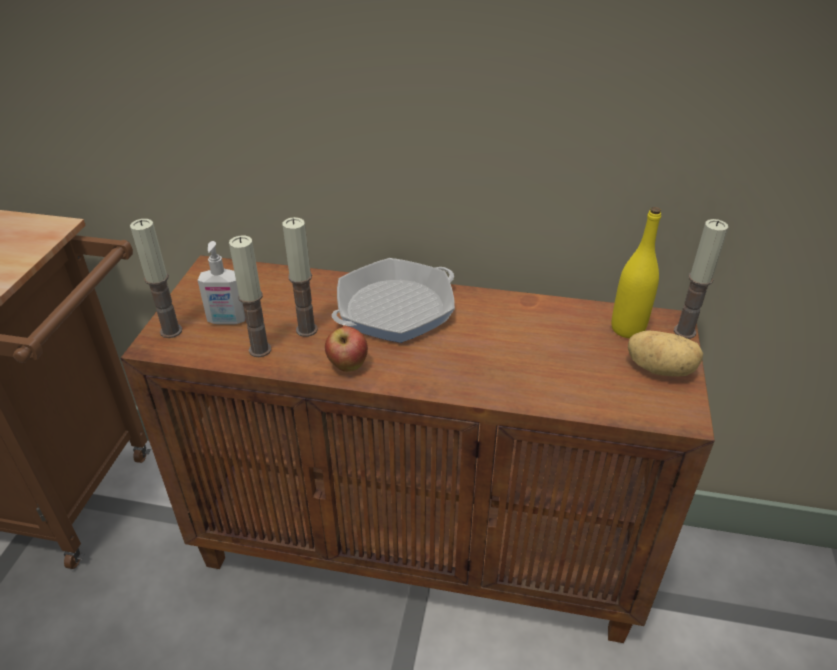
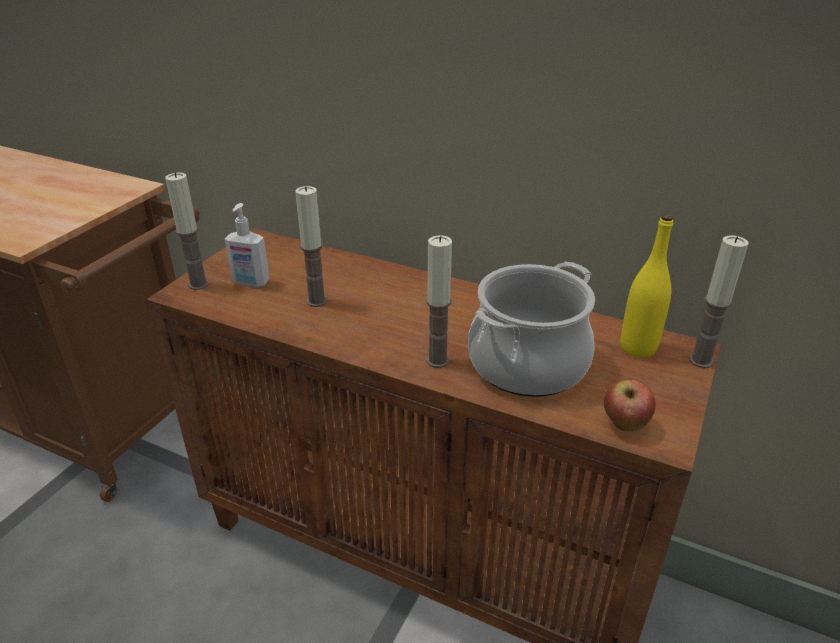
camera: 15 degrees right, 5 degrees down
(260, 350) = (267, 311): candle -> candle (437, 360)
(347, 366) = (339, 337): apple -> apple (624, 425)
(395, 308) = (407, 295): frying pan -> none
(538, 363) = (528, 365): none -> cooking pot
(660, 369) = (658, 391): potato -> none

